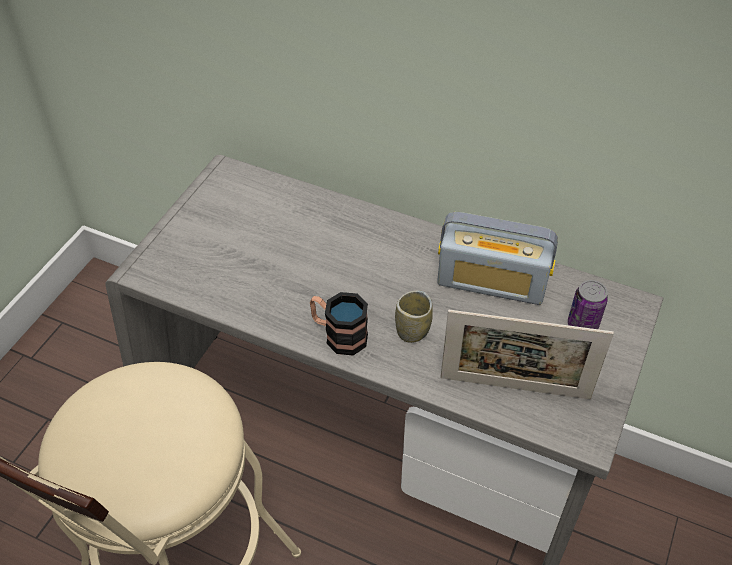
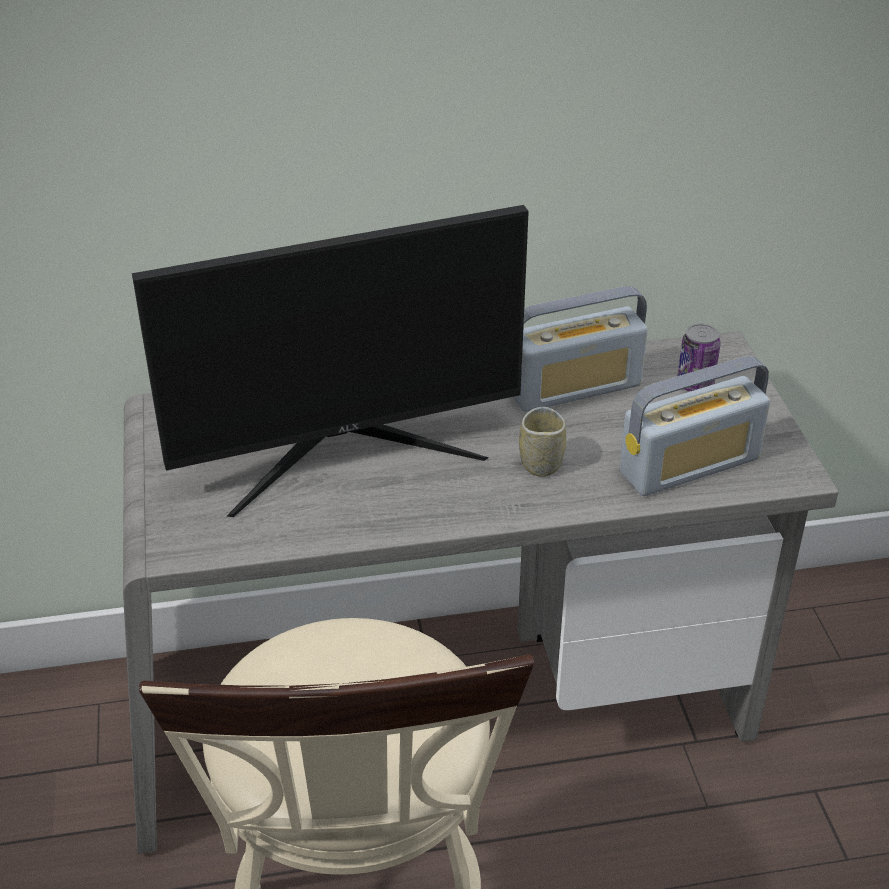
camera: 35 degrees left, 10 degrees down
(299, 256) = (345, 451): none -> monitor
(338, 335) = (468, 503): mug -> none
(514, 387) = (689, 465): picture frame -> radio

